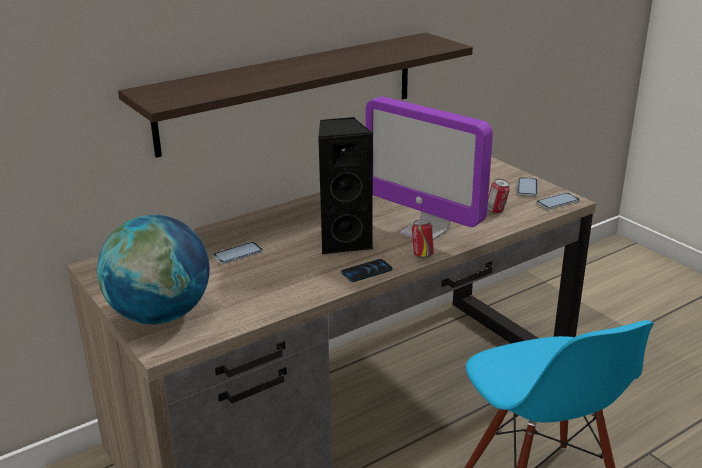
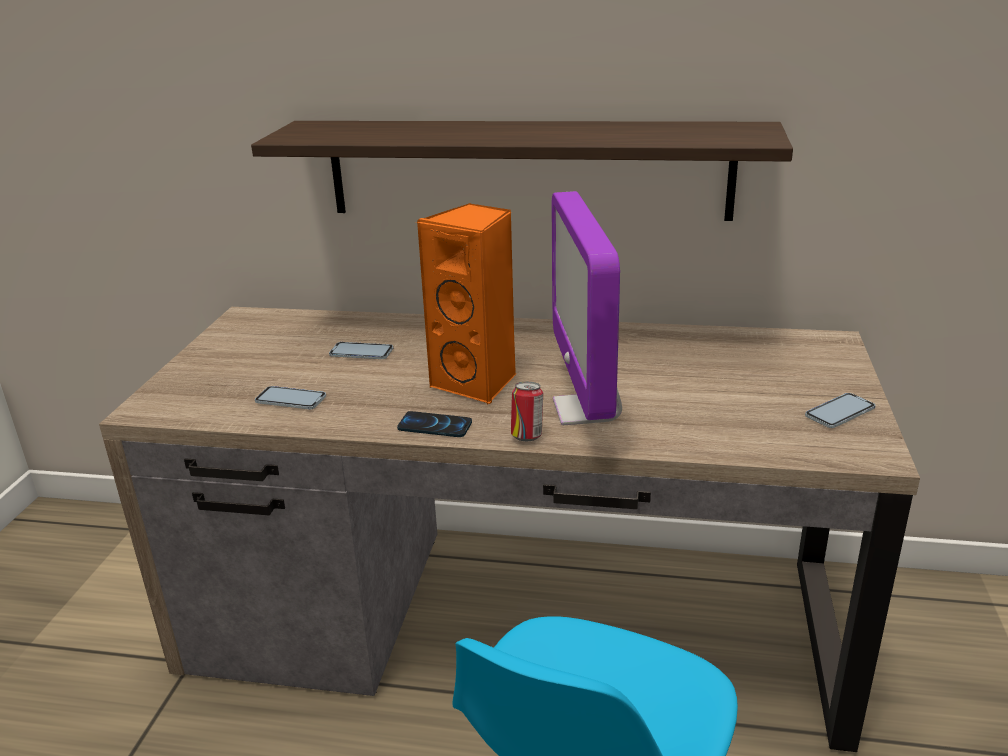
camera: 45 degrees right, 0 degrees up
(160, 315) = (198, 381): globe -> none
(344, 241) = (478, 383): black speaker -> orange speaker
(496, 211) = (728, 425): can -> none
(557, 202) = (850, 450): phone -> phone (290, 399)

